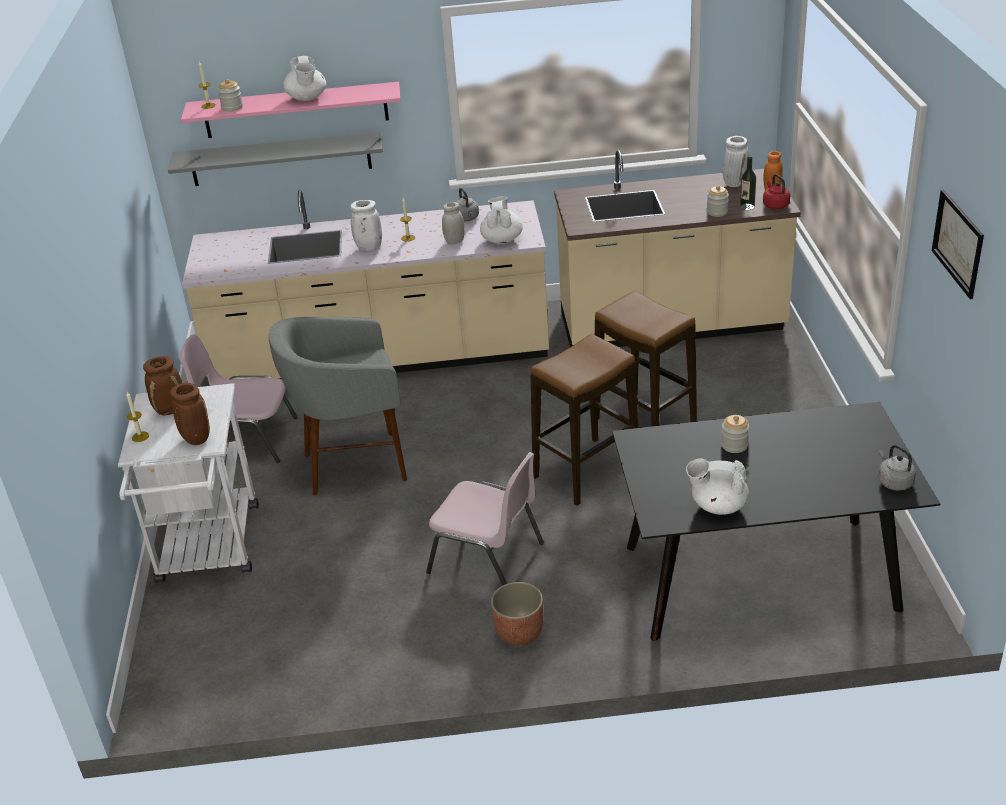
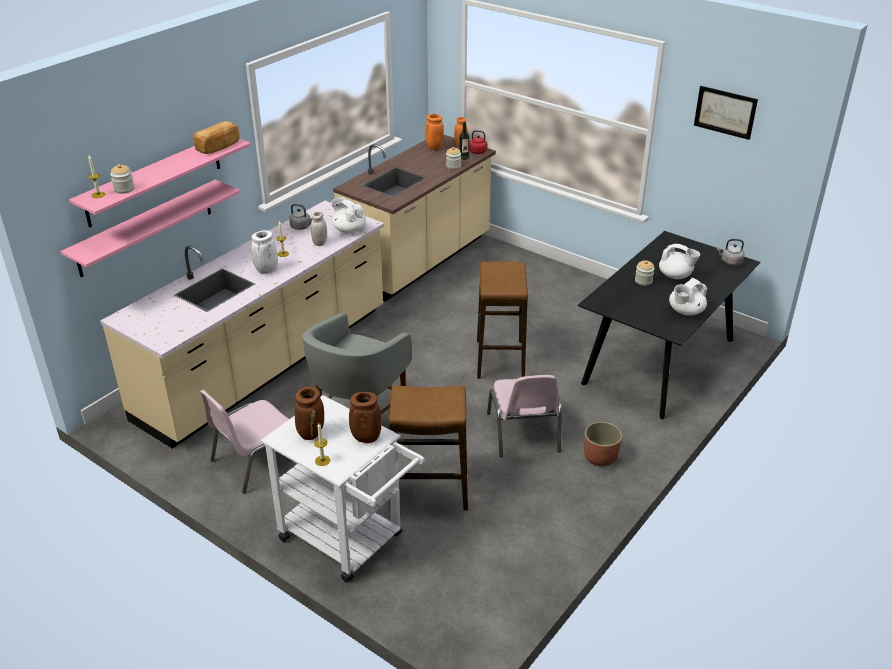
camera: 50 degrees left, 0 degrees up
(280, 159) = (145, 228): grey shelf -> pink shelf
(307, 98) = (176, 164): white teapot -> white teapot (675, 276)
(367, 93) = (219, 147): none -> bread
(488, 558) = (523, 433): pink chair -> pink chair turned 105 degrees clockwise
(645, 423) = (489, 318): stool -> stool (429, 490)
(734, 183) = (433, 148): white vase -> orange vase

